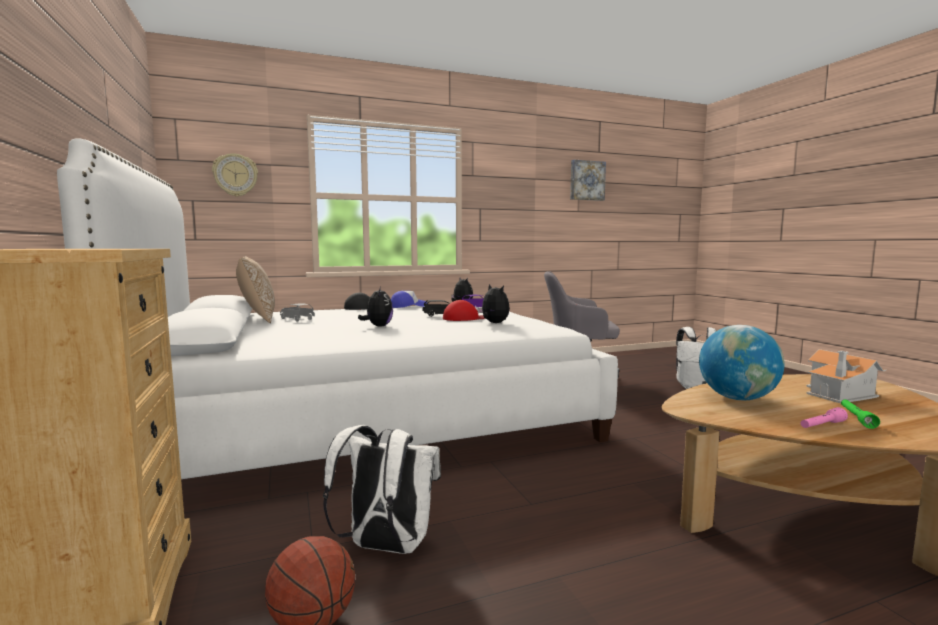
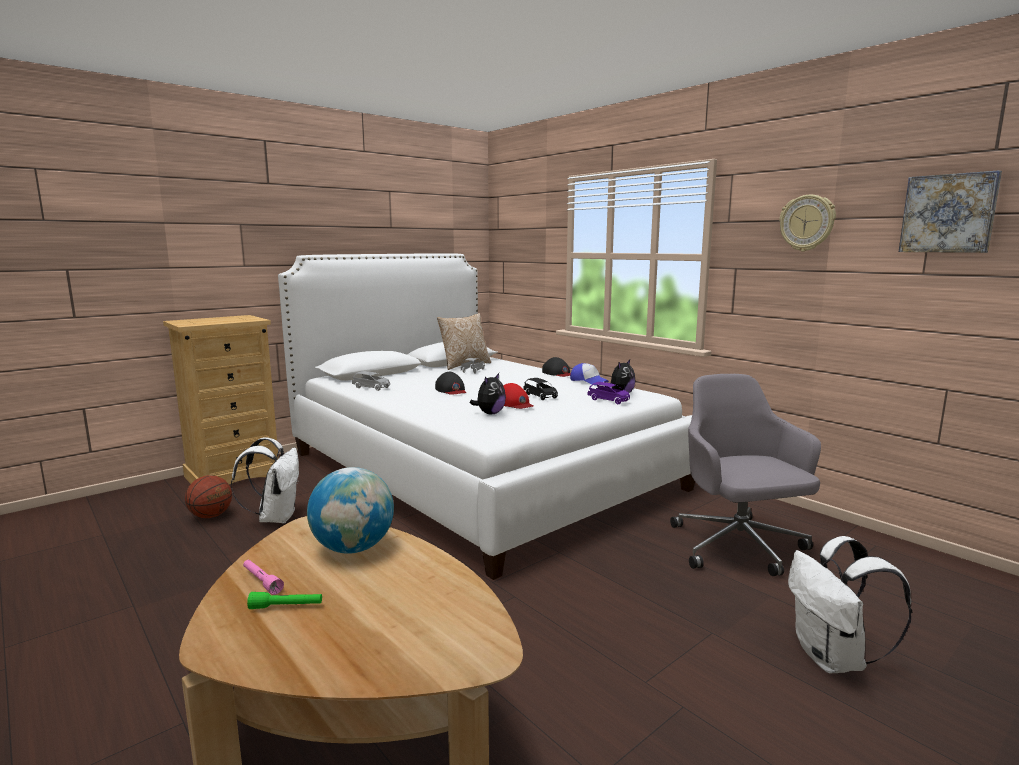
camera: 70 degrees right, 5 degrees up
(235, 175) = (524, 239): wall clock -> wall clock (807, 223)
(304, 344) = (371, 387): none -> grey toy car
(378, 326) = (451, 390): plush toy -> black cap
(839, 394) = (392, 616): toy house -> none

